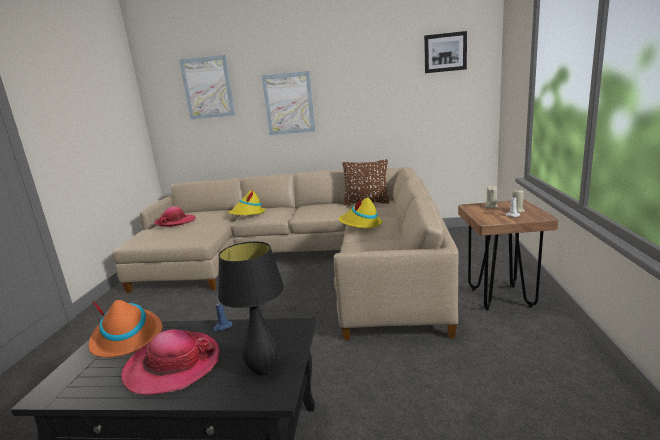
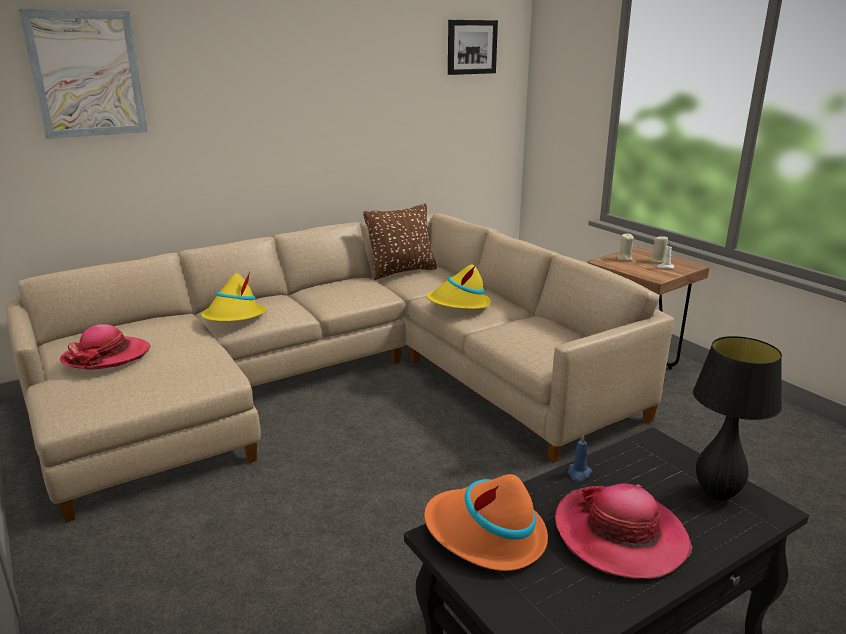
camera: 40 degrees left, 5 degrees up
(289, 103) = (251, 112): picture -> none

